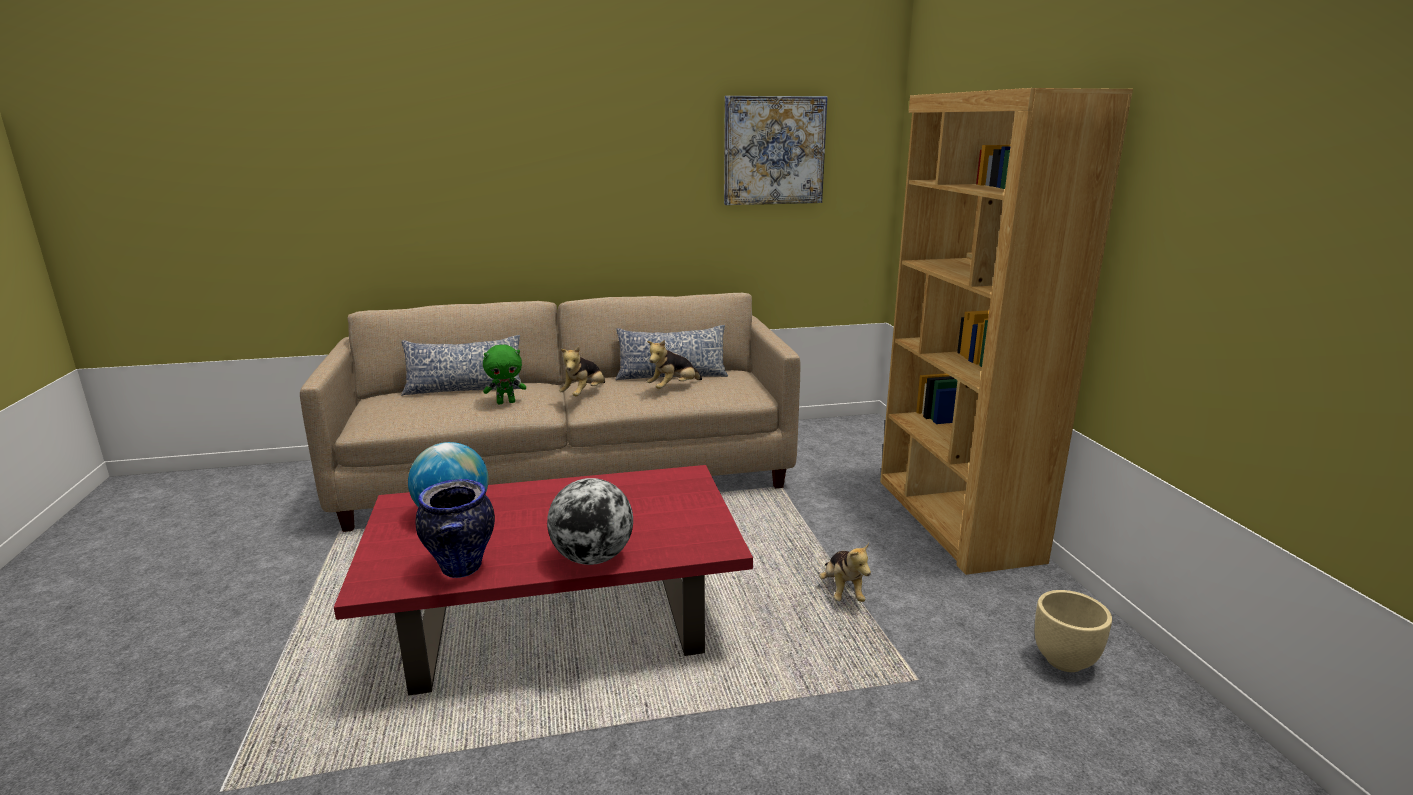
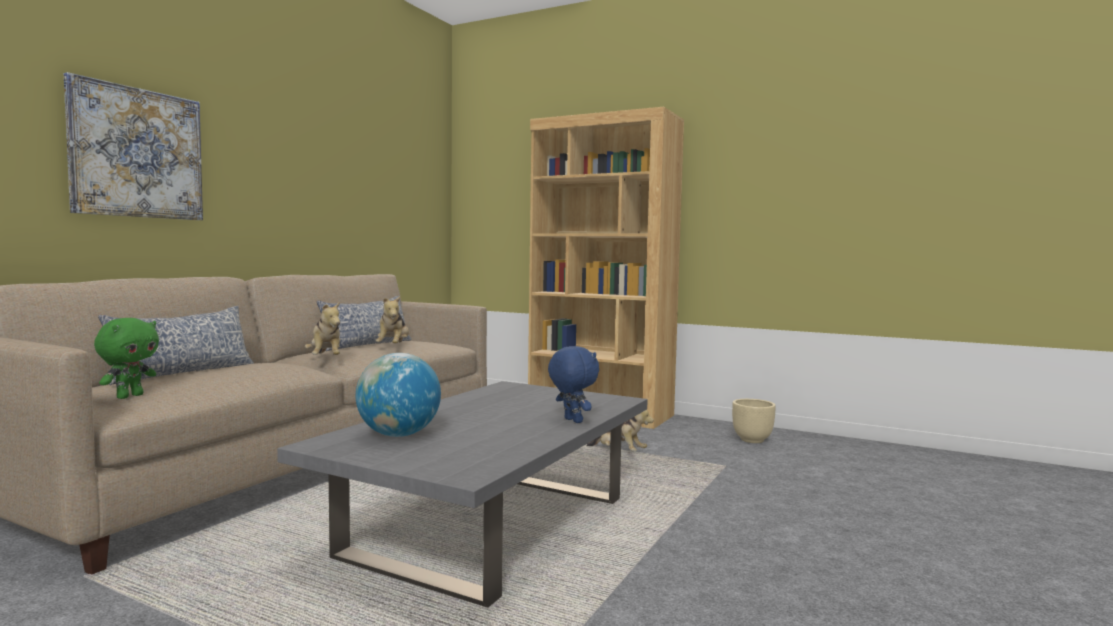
camera: 50 degrees left, 15 degrees down
(462, 569) = (506, 448): vase -> none
(506, 402) = (270, 368): green plush toy -> green plush toy (129, 396)
(561, 617) = (490, 524): red coffee table -> grey coffee table
(592, 558) = (572, 421): globe -> blue plush toy
(774, 151) = (383, 161): picture -> picture (137, 153)

